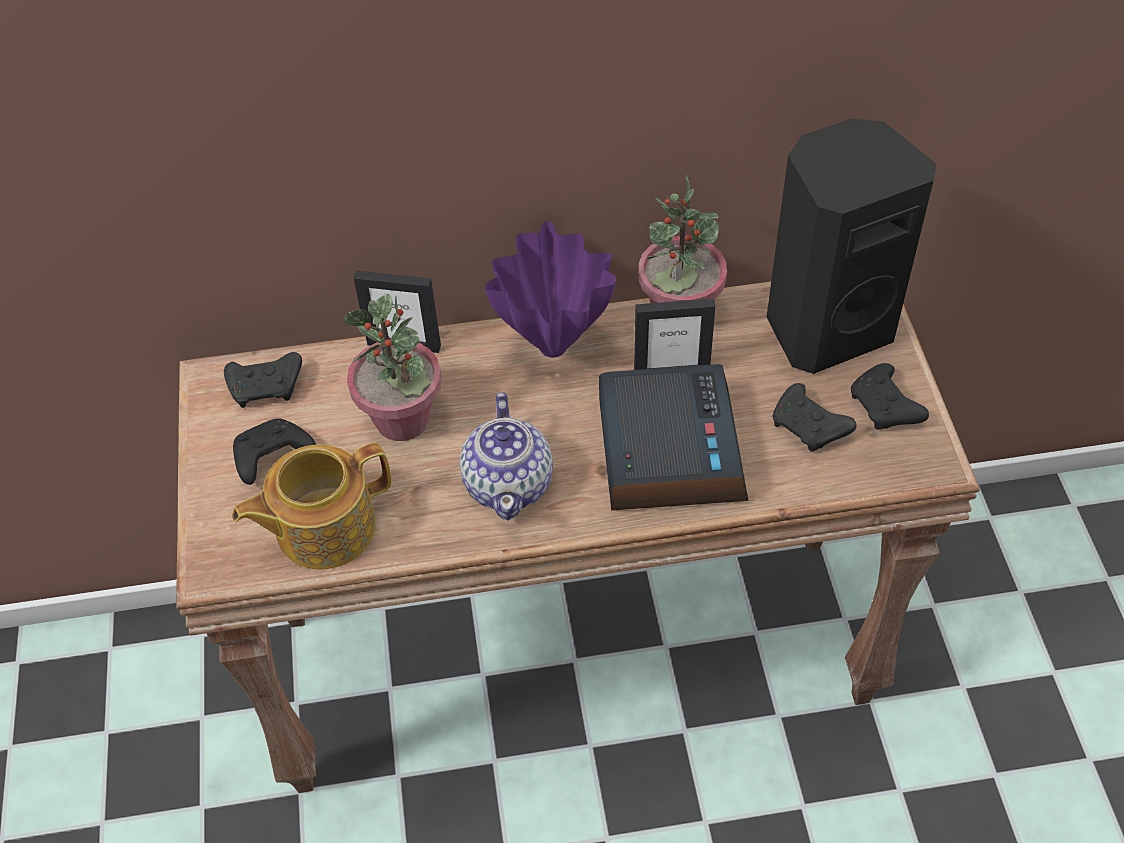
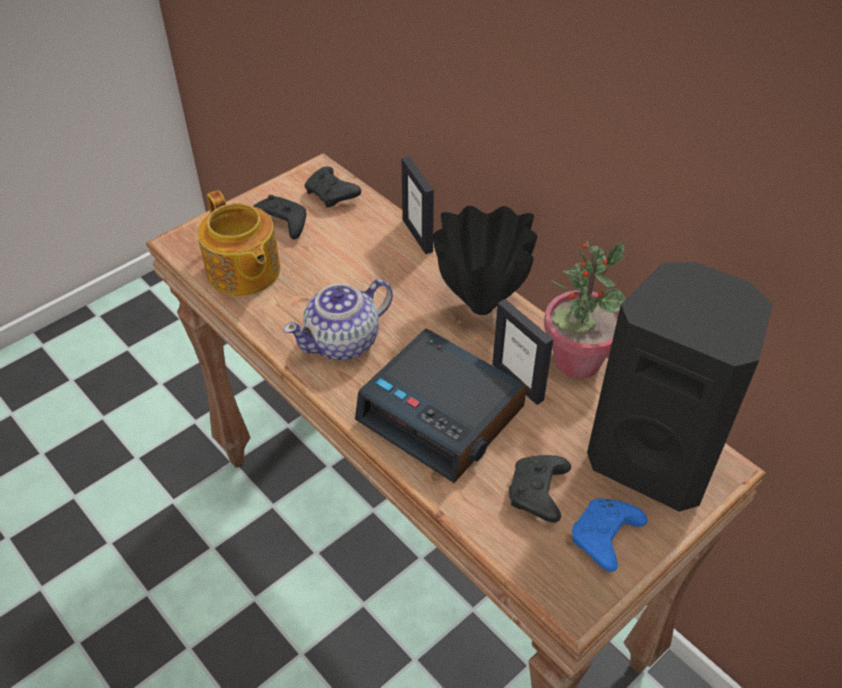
camera: 55 degrees right, 5 degrees down
(323, 527) = (243, 272): teapot -> teapot turned 150 degrees counterclockwise
(403, 420) = (355, 265): potted plant -> none
(553, 349) = (479, 308): purple vase -> black vase
(668, 449) = (443, 414): alarm clock -> alarm clock turned 75 degrees clockwise
(885, 408) = (604, 539): black game controller -> blue game controller

